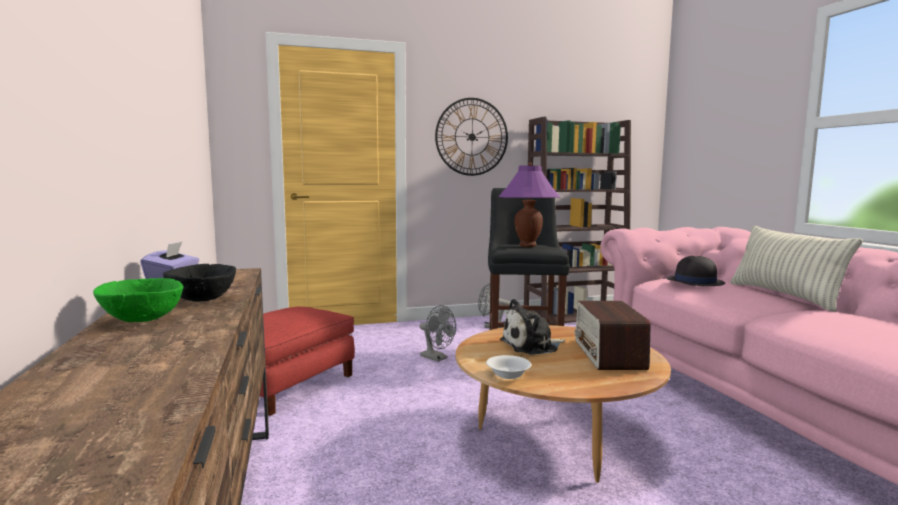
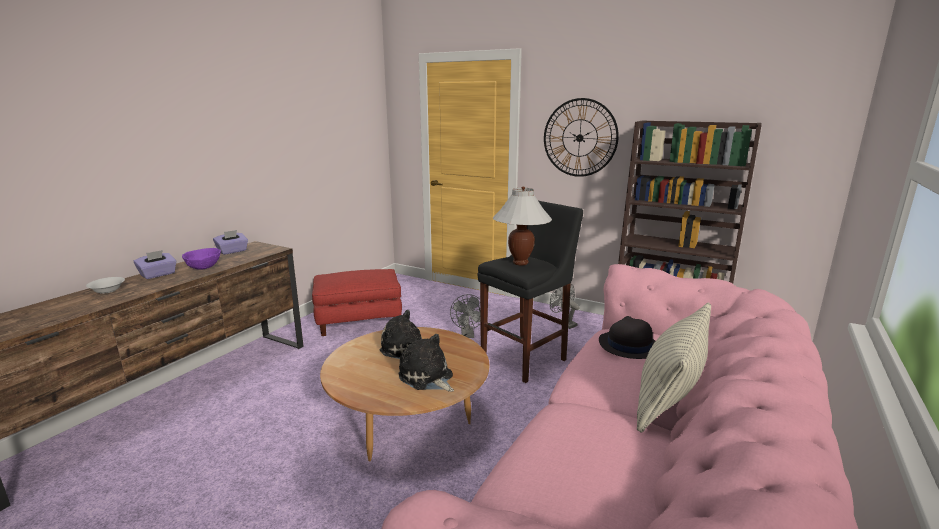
camera: 45 degrees right, 10 degrees up
(142, 319) = (158, 274): green bowl -> purple tissue box
(203, 299) = (204, 268): black bowl -> purple bowl
(508, 374) = (339, 362): white bowl -> white bowl (108, 290)
(527, 246) = (520, 263): purple table lamp -> white table lamp
(609, 355) = (427, 378): radio -> plush toy

